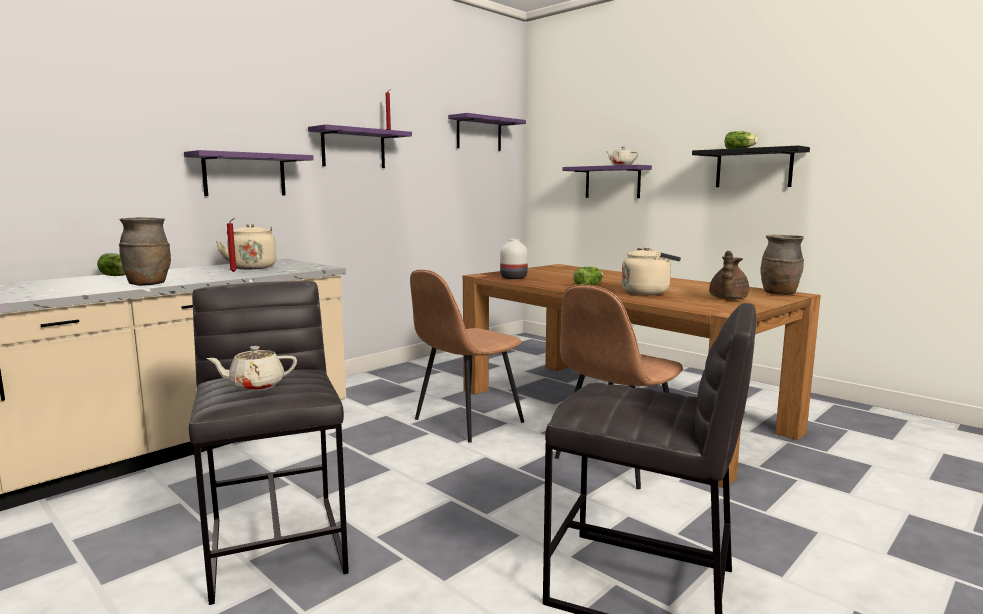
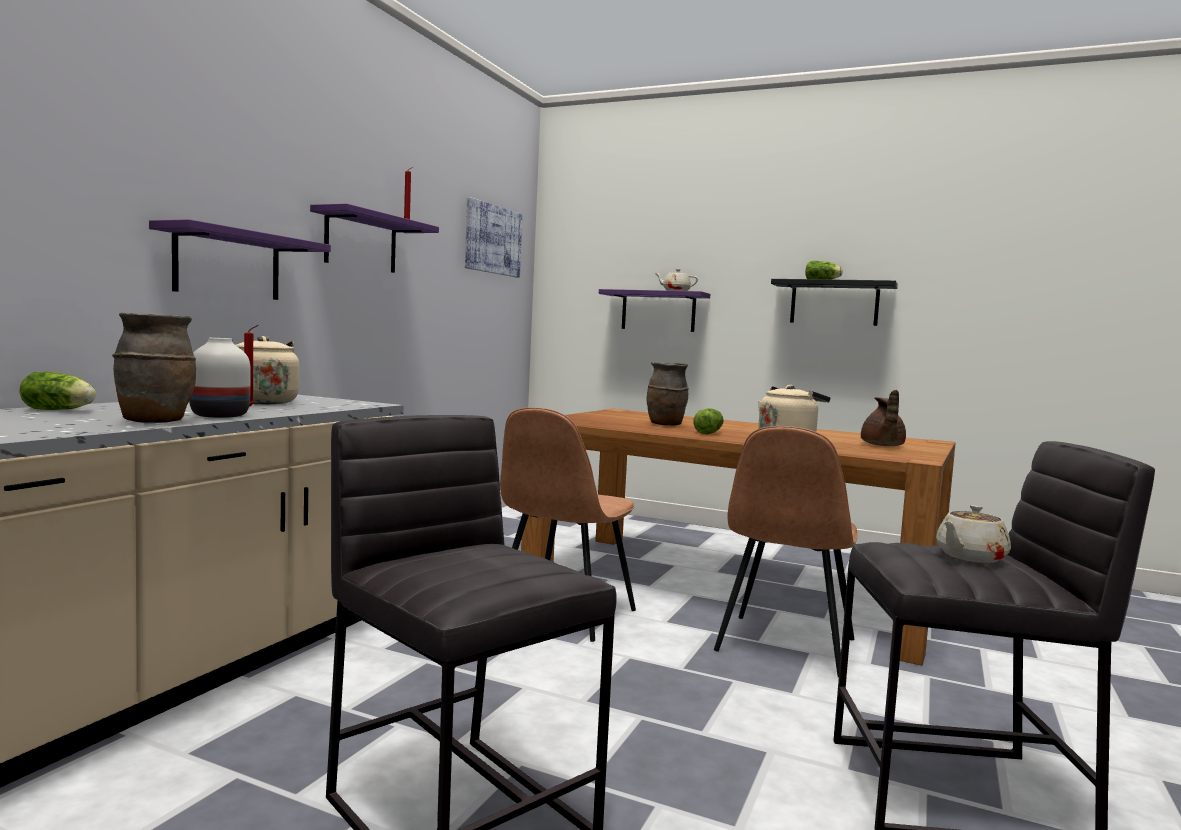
camera: 20 degrees left, 5 degrees down
(255, 386) = (479, 568): beige teapot -> beige teapot (969, 557)
(479, 134) = (492, 239): purple shelf -> picture
(513, 278) = (597, 423): white vase -> white vase (219, 415)
(779, 293) = (918, 441): brown vase -> brown vase (666, 425)

